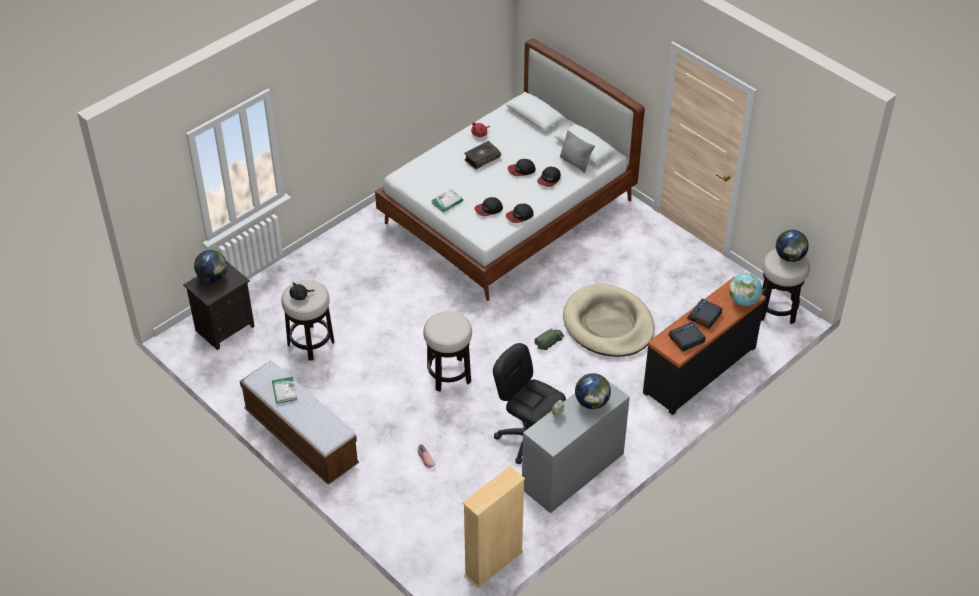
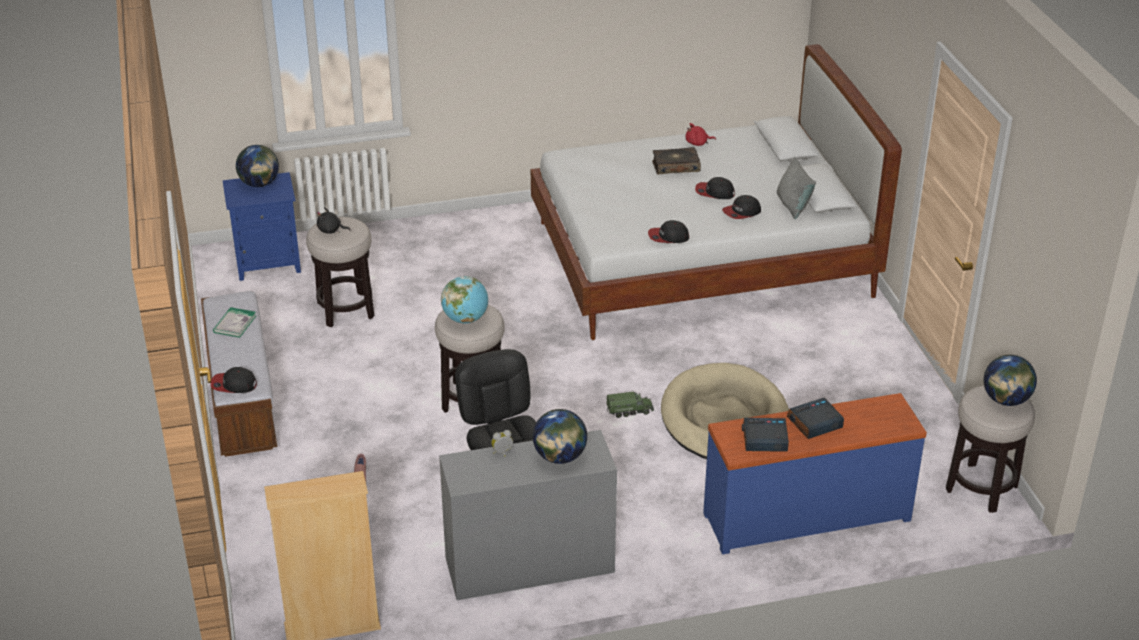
camera: 30 degrees right, 10 degrees down
(225, 327) = (269, 262): black nightstand -> blue nightstand
(447, 202) = (592, 195): book -> none
(488, 209) = (635, 218): cap -> cap (233, 385)
(698, 369) = (806, 515): black dresser -> blue dresser
(743, 301) = (888, 425): globe -> globe (465, 319)

